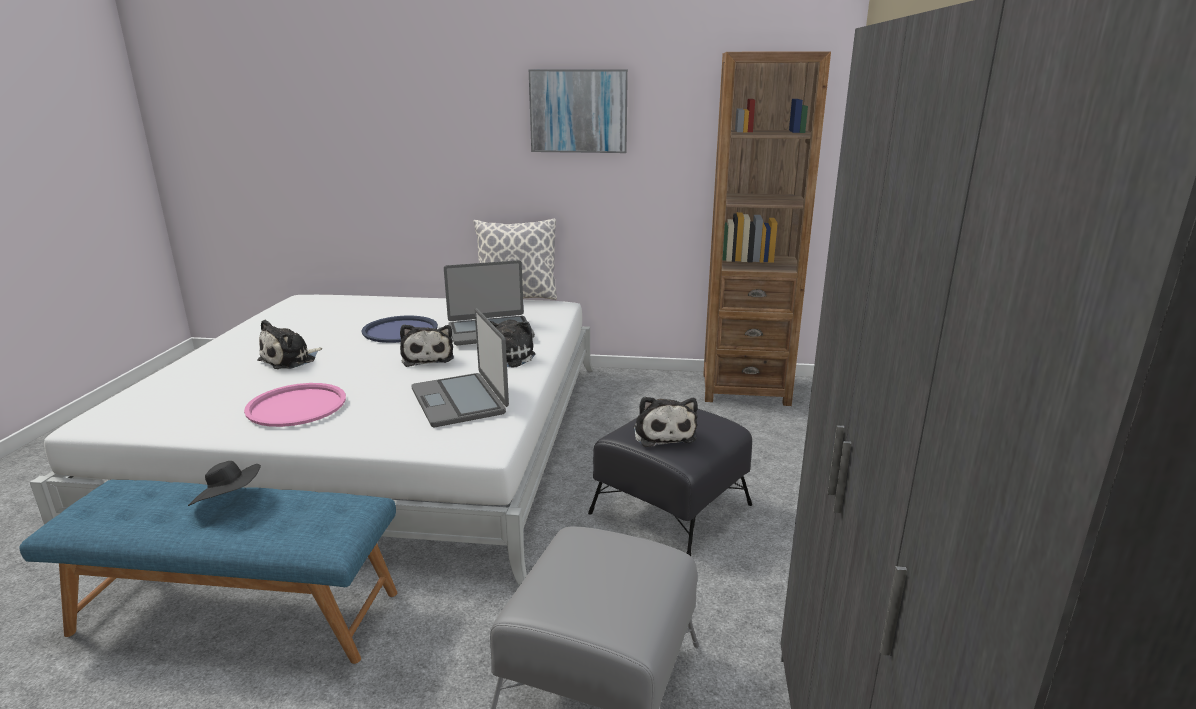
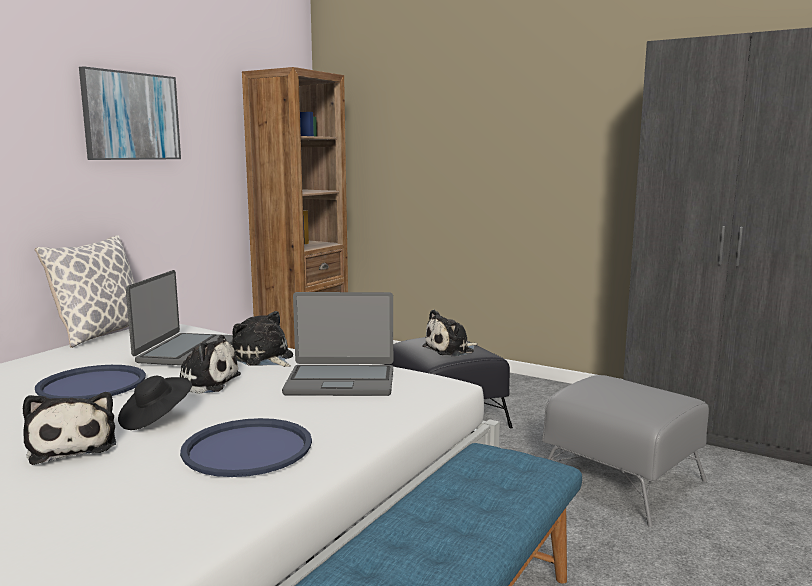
camera: 65 degrees left, 10 degrees down
(230, 501) = (432, 509): black hat -> black hat (155, 419)
(296, 406) = (247, 448): pink tray -> blue tray
(663, 433) = (451, 349): plush toy -> plush toy turned 135 degrees clockwise

